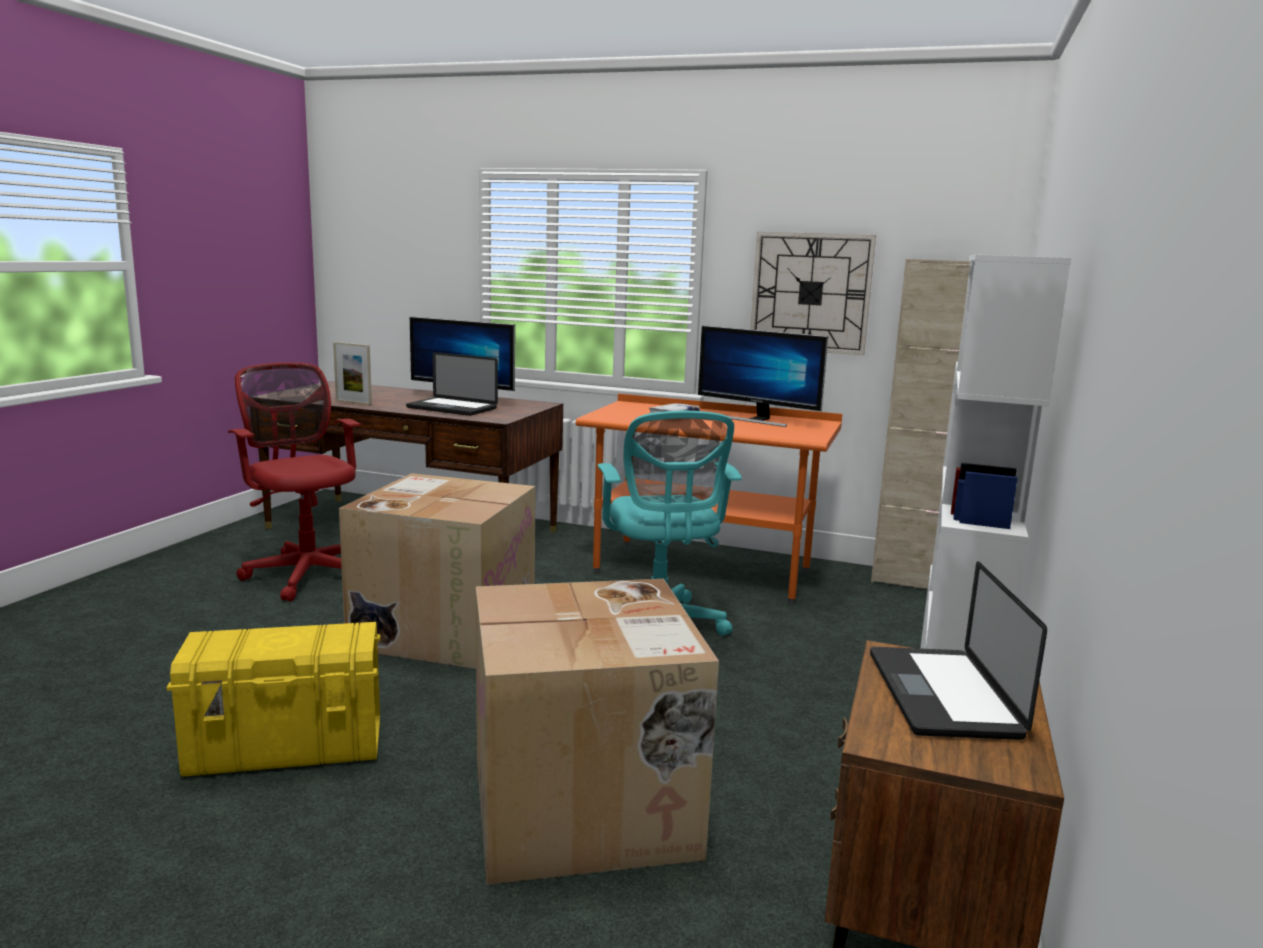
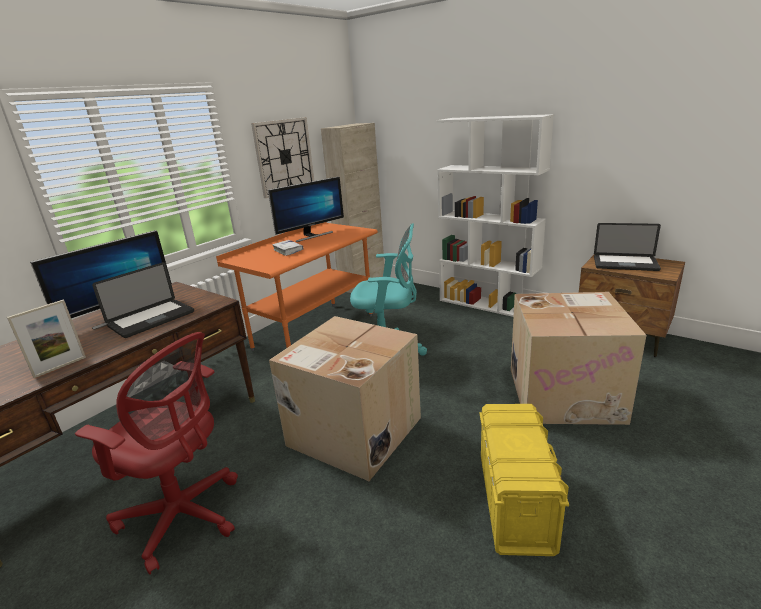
camera: 70 degrees left, 10 degrees up
(306, 573) = (184, 517): red office chair -> red office chair turned 135 degrees counterclockwise

